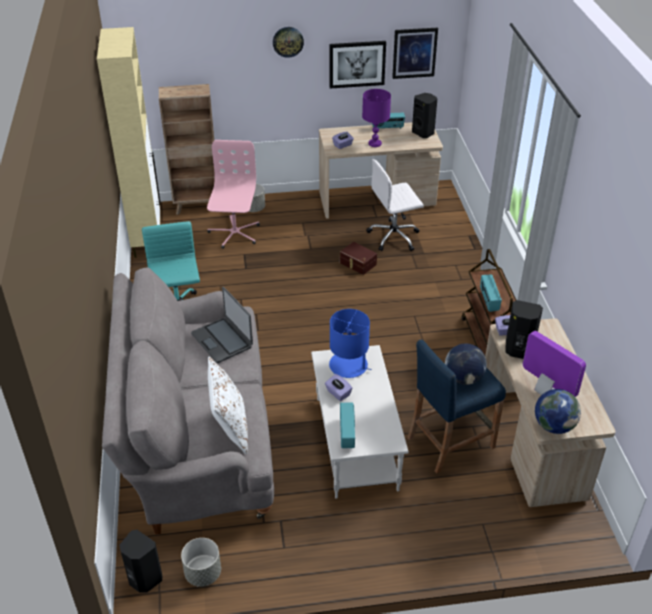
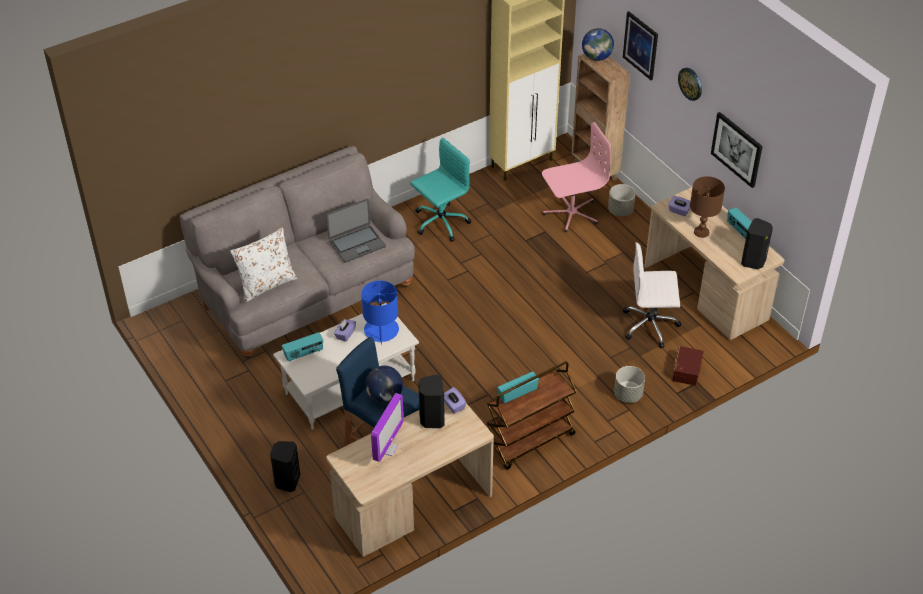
camera: 65 degrees right, 5 degrees up
(144, 579) = (166, 319): black speaker -> black speaker (287, 481)
(203, 573) = (184, 346): grey planter -> grey planter (628, 395)
(222, 340) = (357, 244): laptop -> laptop turned 150 degrees counterclockwise
(357, 264) = (586, 312): brown storage box -> brown storage box (686, 371)
(374, 144) = (701, 232): purple table lamp -> brown table lamp
(394, 237) = (651, 325): white office chair -> white office chair turned 45 degrees counterclockwise
(414, 53) = (783, 178): picture -> picture (640, 45)
(554, 426) = (347, 462): globe -> globe (596, 57)

